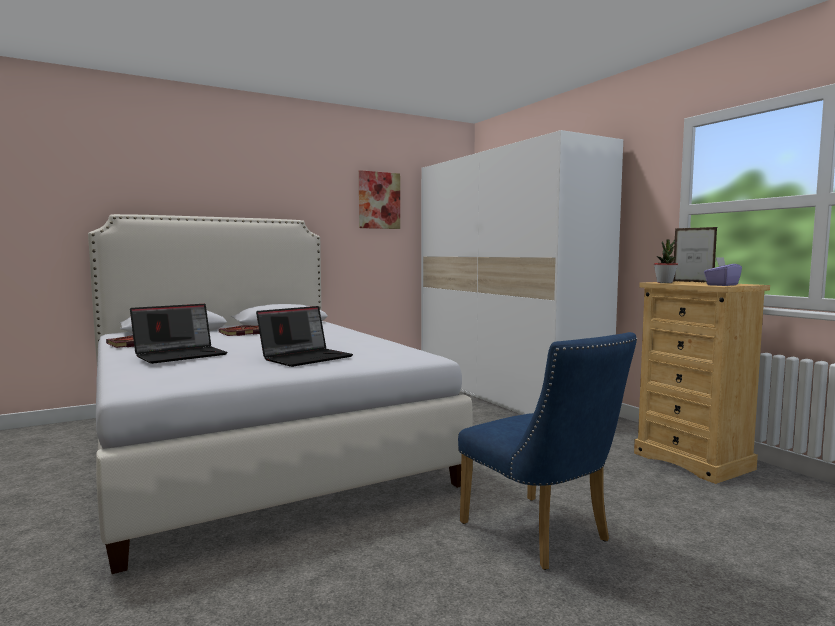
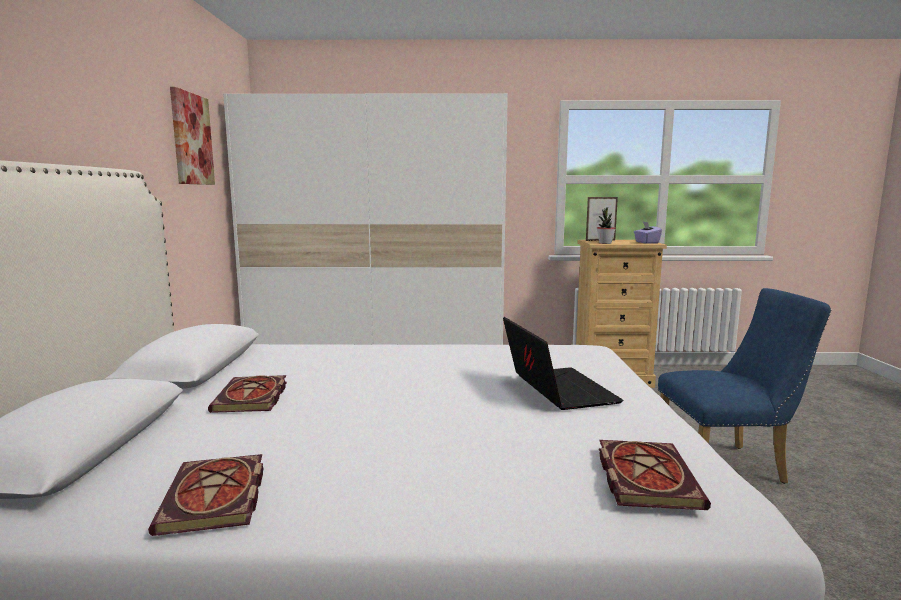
camera: 60 degrees left, 5 degrees up
(169, 372) = (644, 476): none -> book
(181, 355) = (473, 458): laptop -> none

